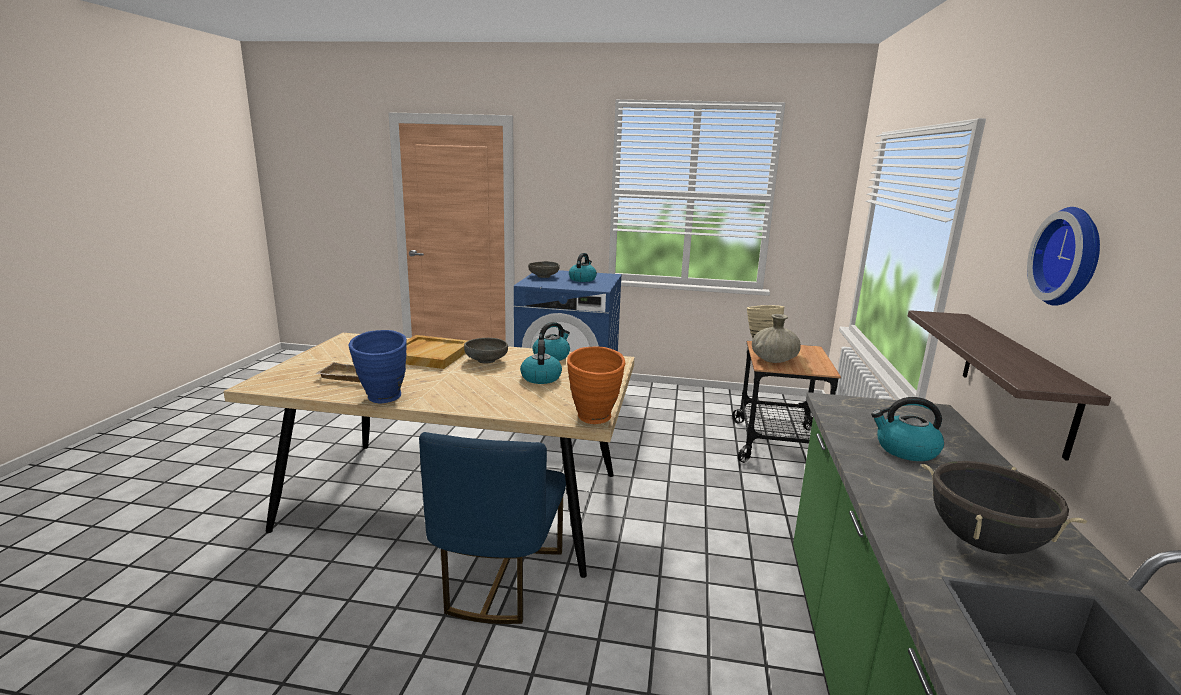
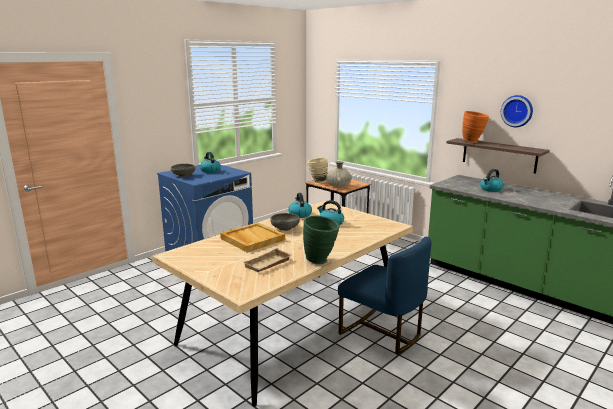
camera: 55 degrees left, 0 degrees up
(383, 400) = (321, 261): blue vase -> green vase
(594, 420) = (399, 225): orange vase -> orange vase (473, 142)
(983, 542) = (552, 200): black cooking pot -> none

